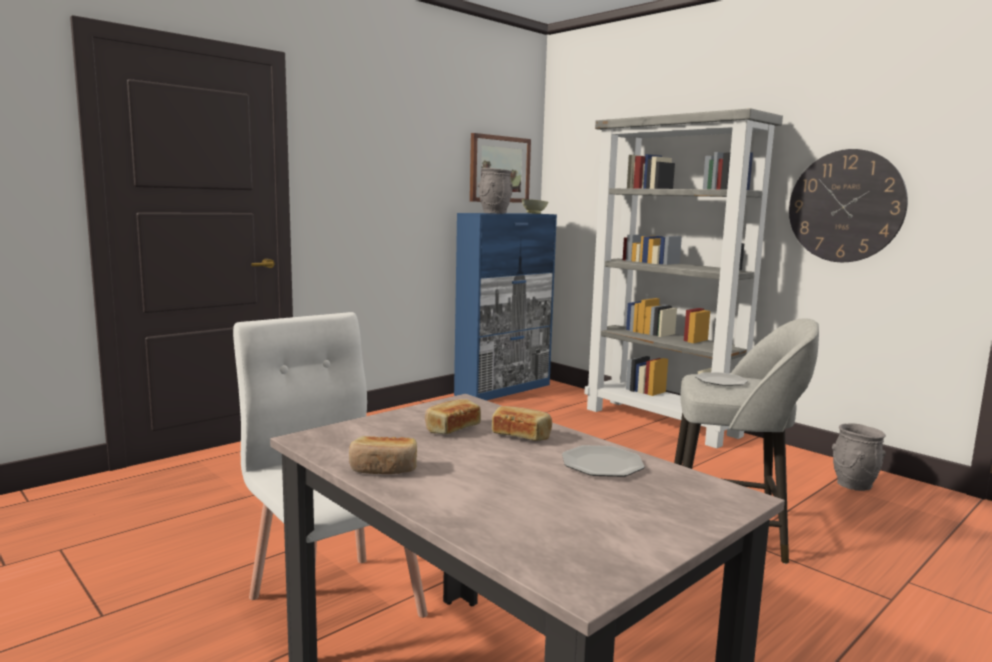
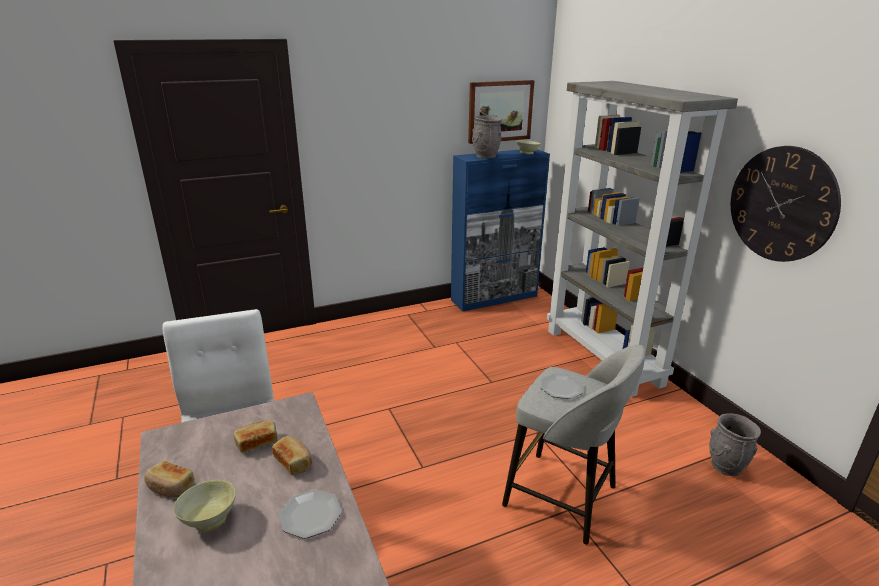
camera: 20 degrees right, 15 degrees up
(478, 482) = (210, 519): none -> beige bowl

